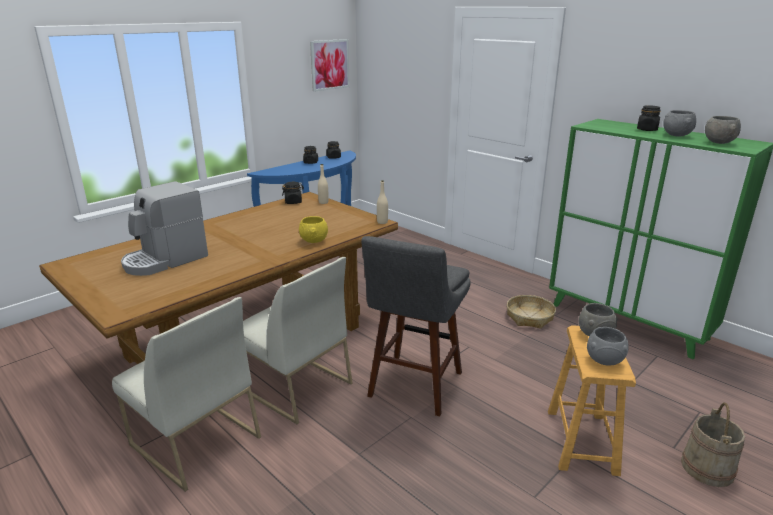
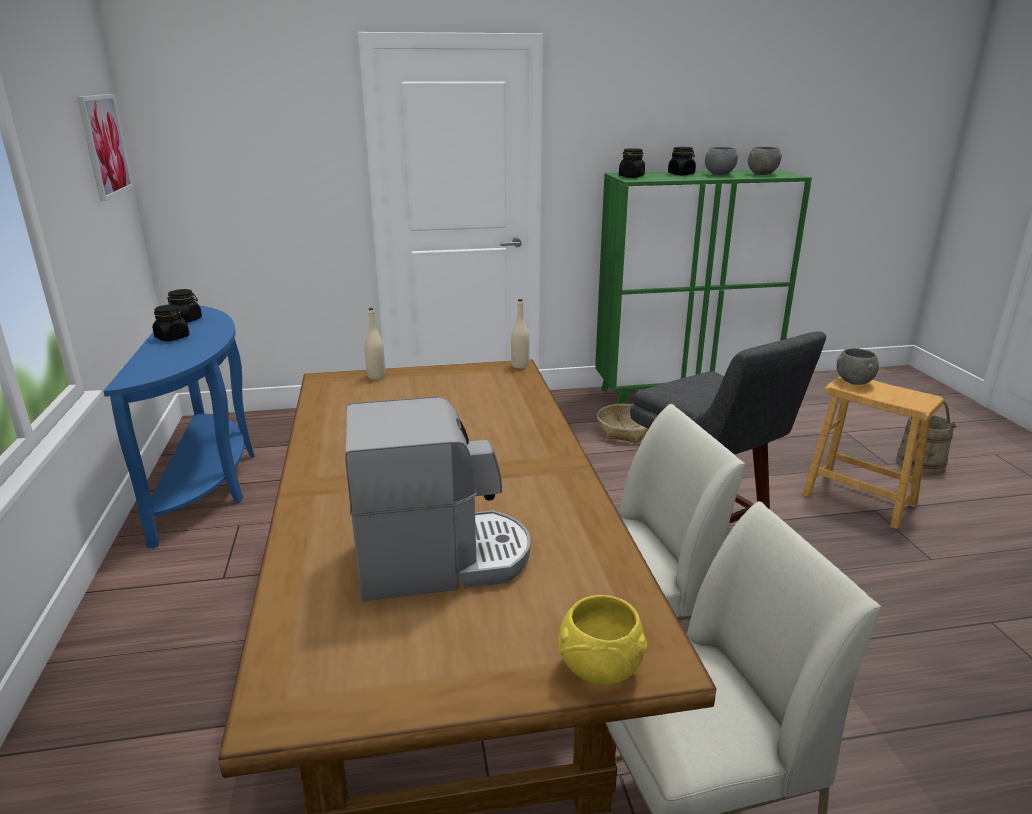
camera: 55 degrees left, 0 degrees up
(165, 260) = (441, 560): coffee machine -> coffee machine turned 90 degrees counterclockwise
(293, 202) = (333, 394): black jar -> black jar (631, 176)
(313, 242) = (531, 420): yellow bowl -> yellow bowl (601, 671)
(604, 360) = (905, 396): grey bowl -> none

